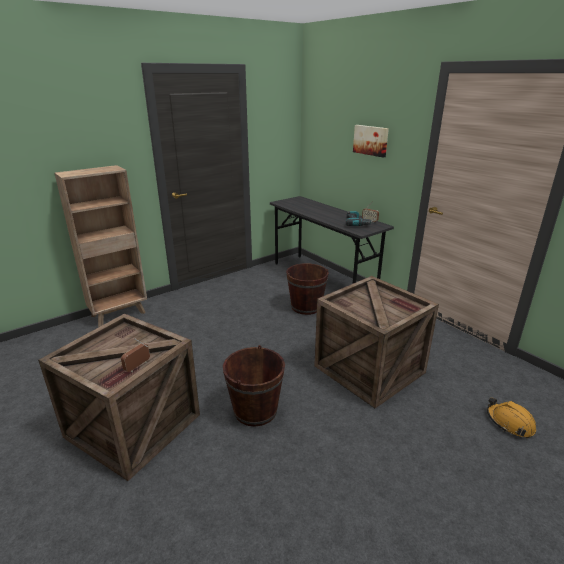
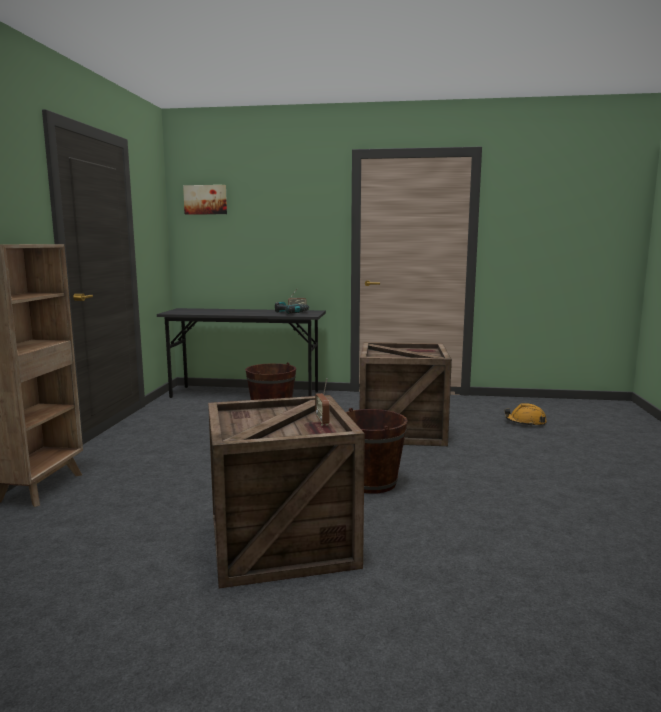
camera: 45 degrees left, 15 degrees down
(371, 140) = (280, 227): picture -> picture (205, 199)

